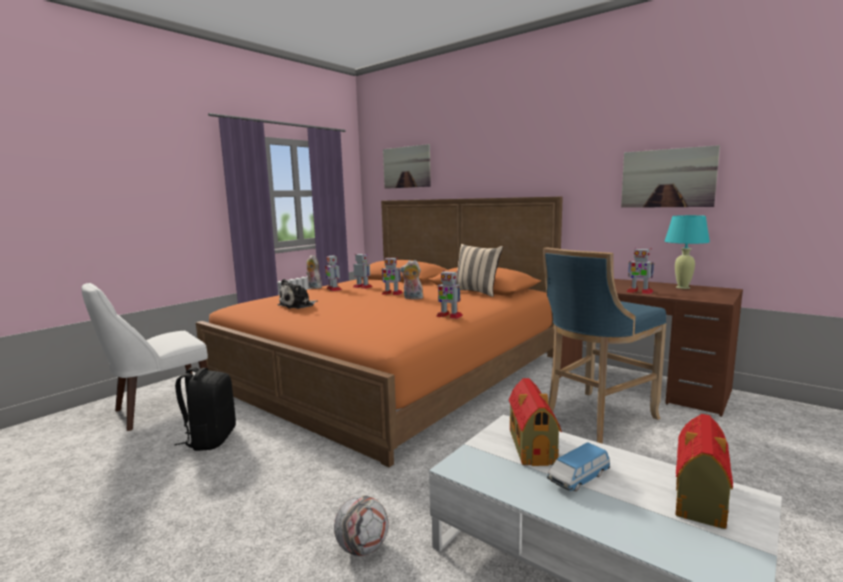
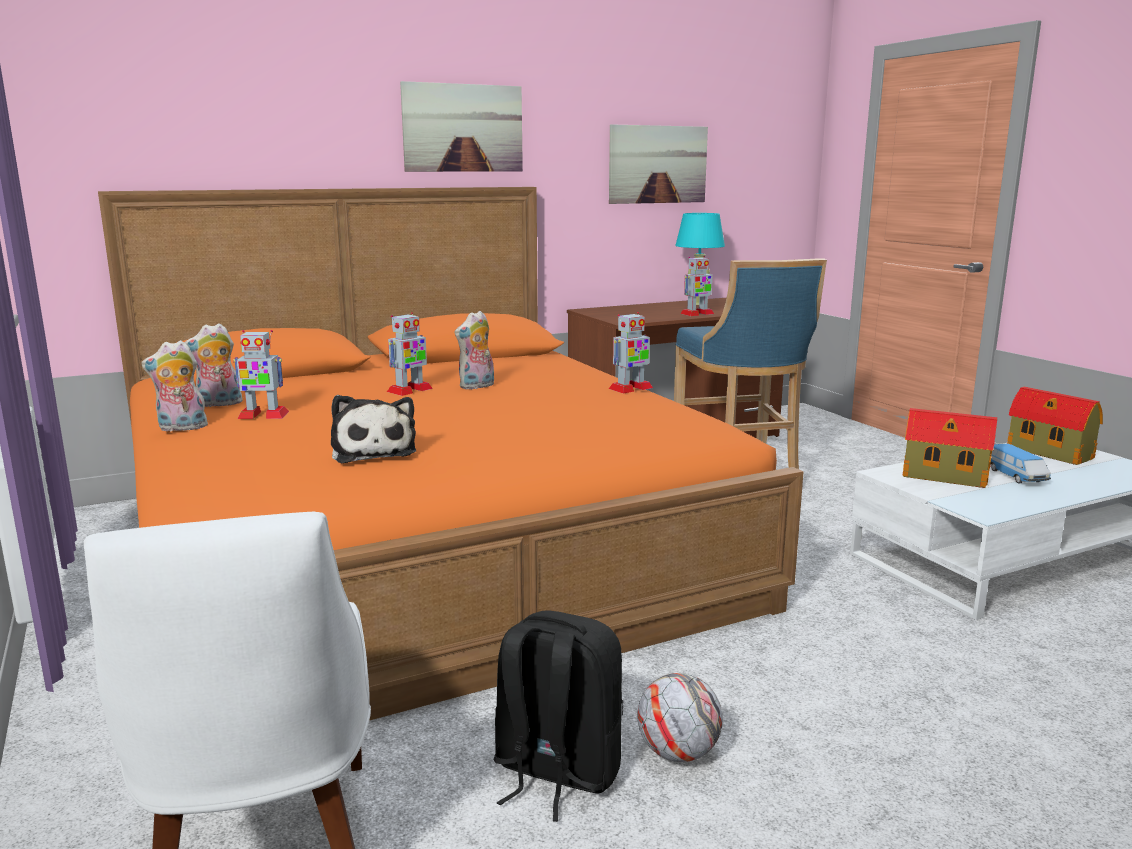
camera: 65 degrees left, 5 degrees up
(345, 284) = (219, 404): none -> plush toy
(362, 287) = (296, 397): toy robot -> none
(363, 548) = (970, 660): football -> football (678, 752)
(406, 167) = (167, 110): picture -> picture (463, 128)
(477, 292) = (503, 358): beige pillow -> none

